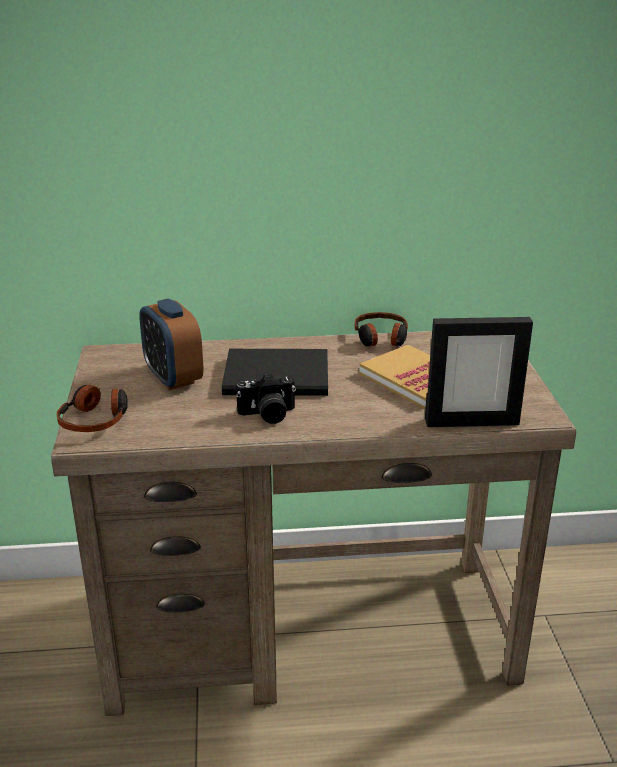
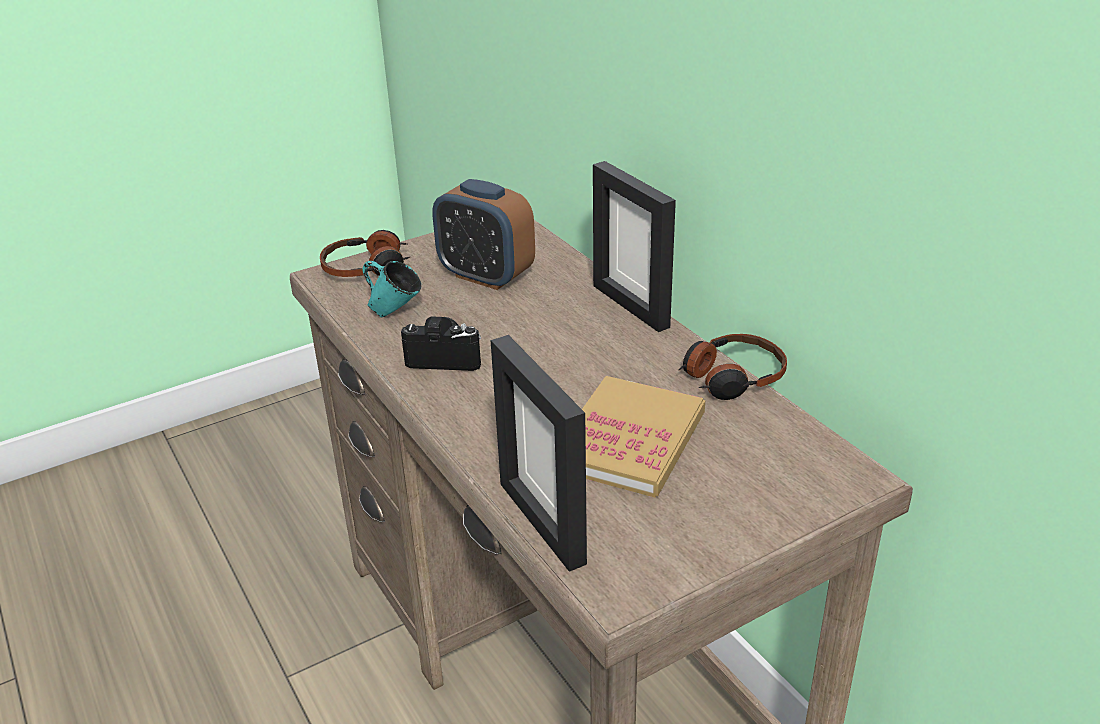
camera: 65 degrees right, 5 degrees up
(173, 378) = (486, 276): alarm clock -> alarm clock turned 90 degrees counterclockwise
(183, 421) = (395, 314): none -> turquoise mug
(267, 415) = (445, 358): camera -> camera turned 135 degrees clockwise
(273, 342) = (632, 305): none -> picture frame
(280, 377) = (544, 338): black book -> none

